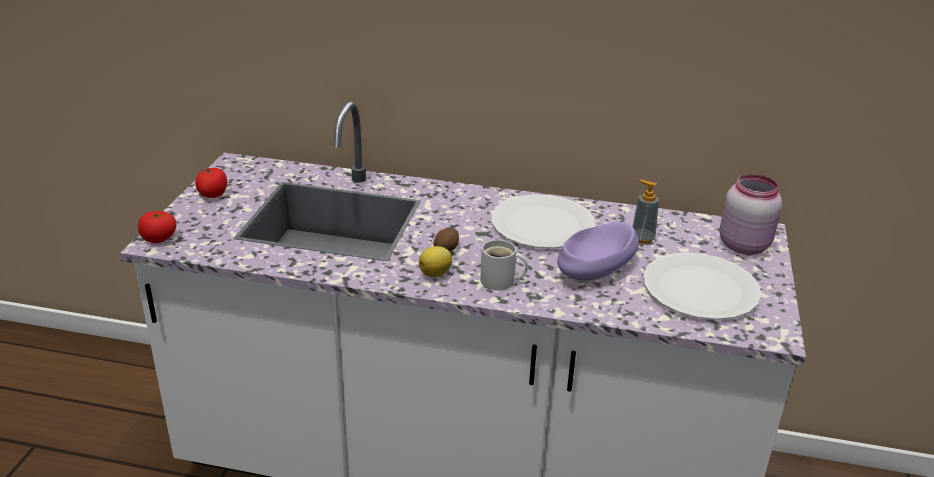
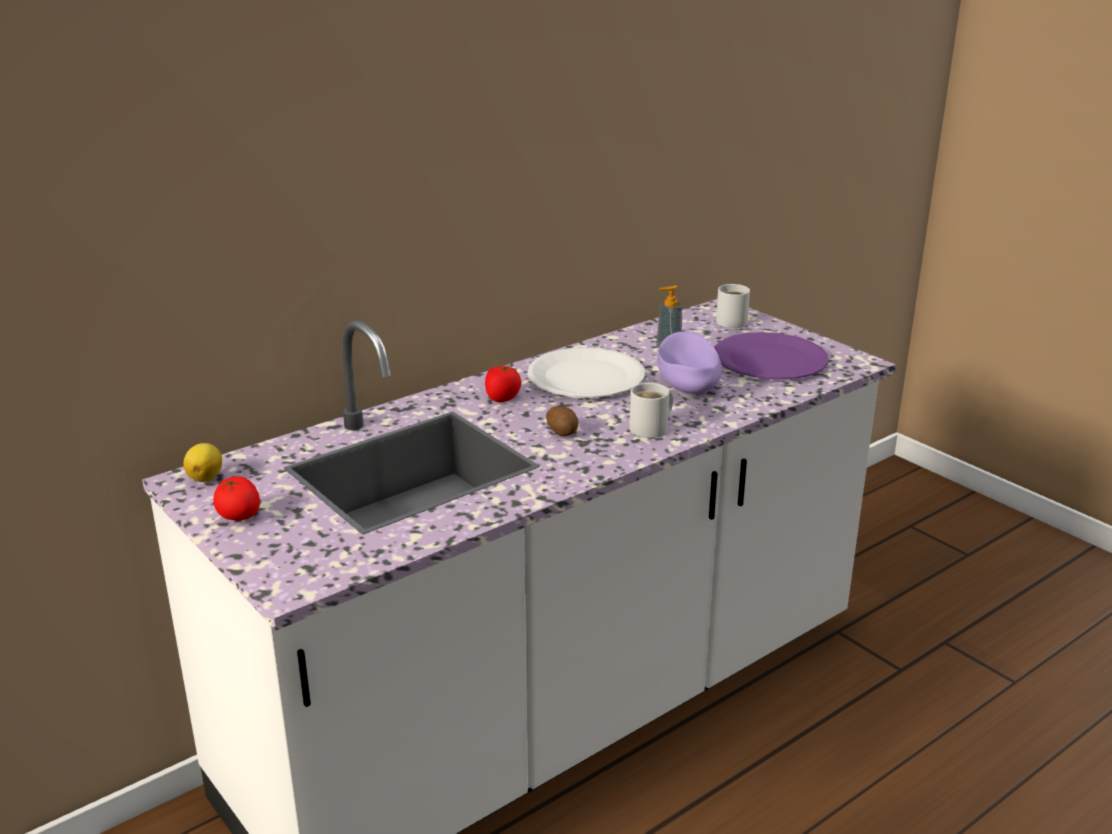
camera: 50 degrees left, 5 degrees down
(159, 239) = (287, 581): tomato -> tomato (502, 398)
(436, 273) = (598, 451): lemon -> lemon (206, 477)
(700, 289) = (770, 360): white plate -> purple plate
(744, 245) = (731, 321): pink jar -> white mug

